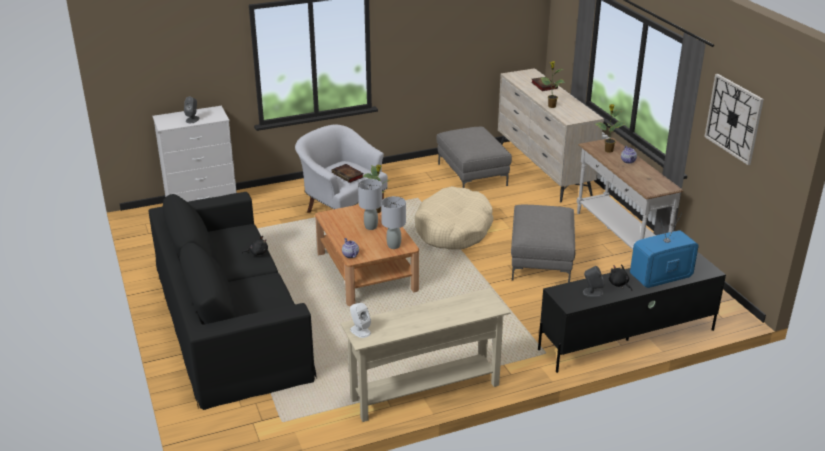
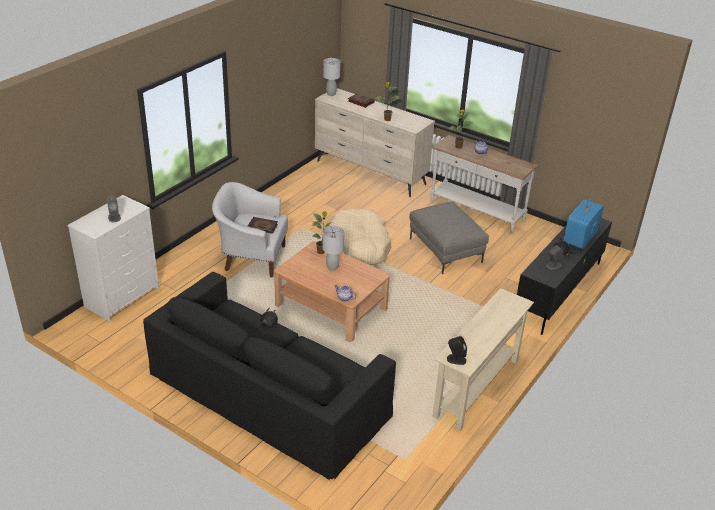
camera: 35 degrees left, 5 degrees up
(360, 331) = (456, 359): white speaker -> black speaker
(394, 246) = (368, 278): grey table lamp -> grey table lamp (331, 94)
(473, 175) = (323, 193): grey ottoman -> none
(733, 118) = (579, 103): wall clock -> none

